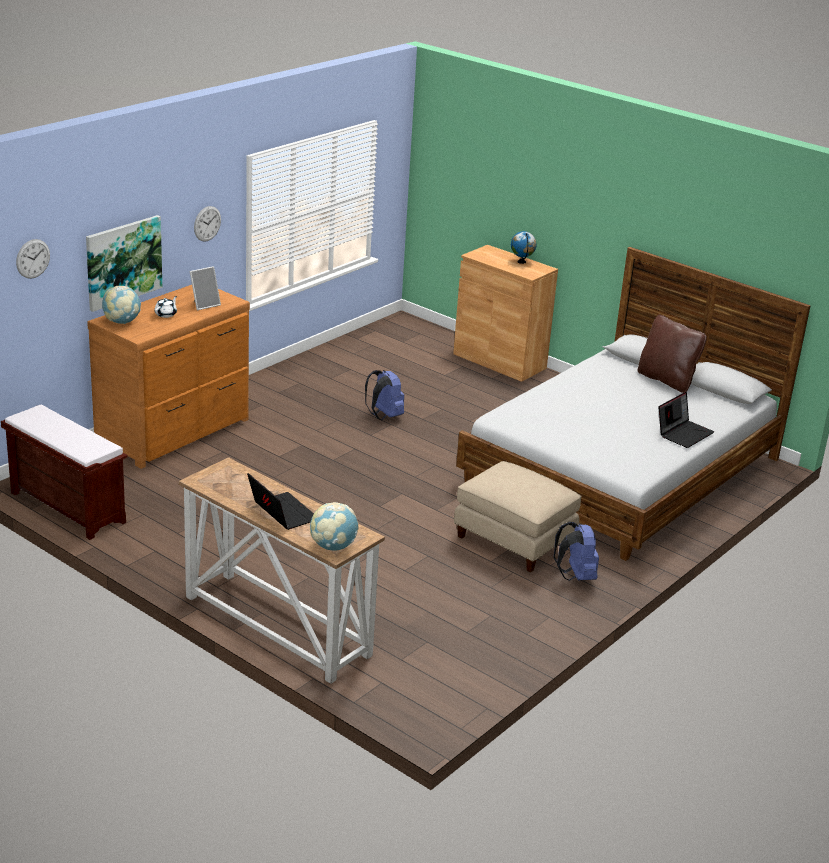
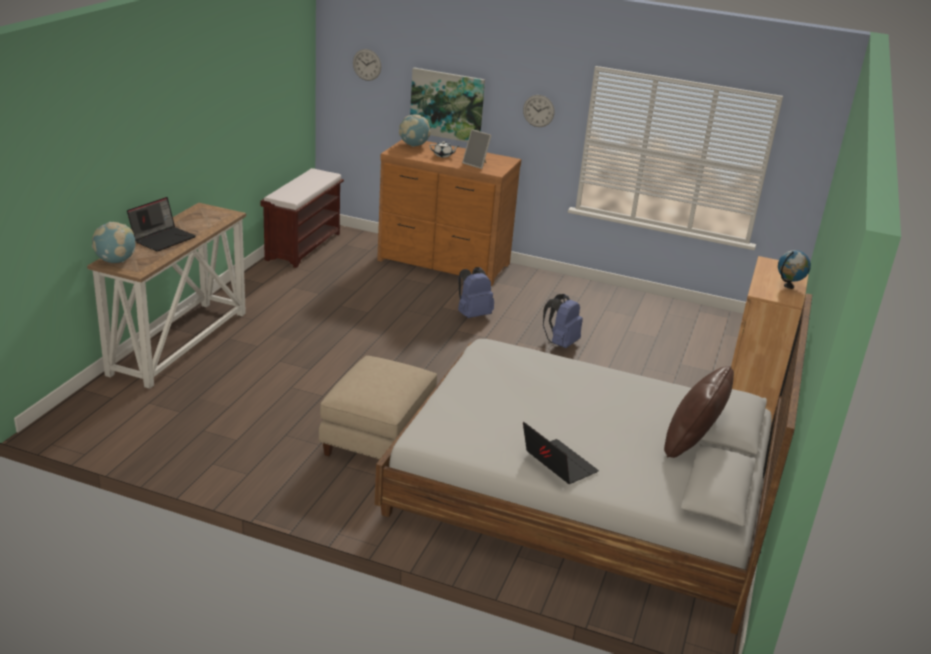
camera: 70 degrees right, 0 degrees up
(575, 576) = (332, 483): blue backpack -> blue backpack (472, 314)
(684, 433) = (556, 464): laptop -> laptop turned 150 degrees counterclockwise

